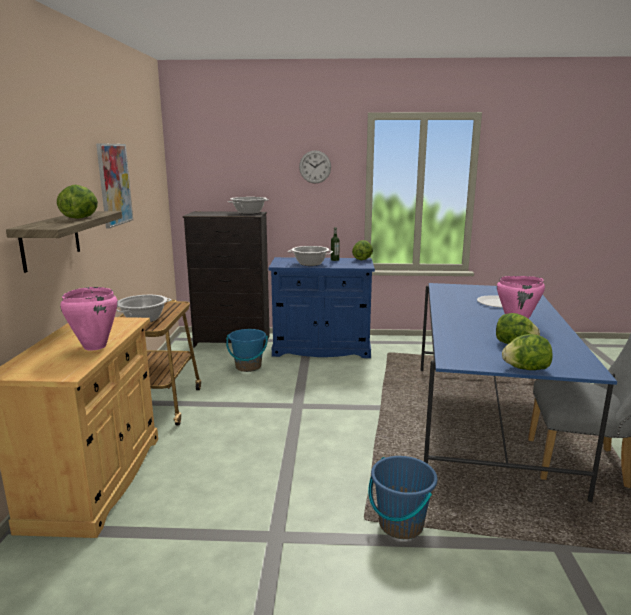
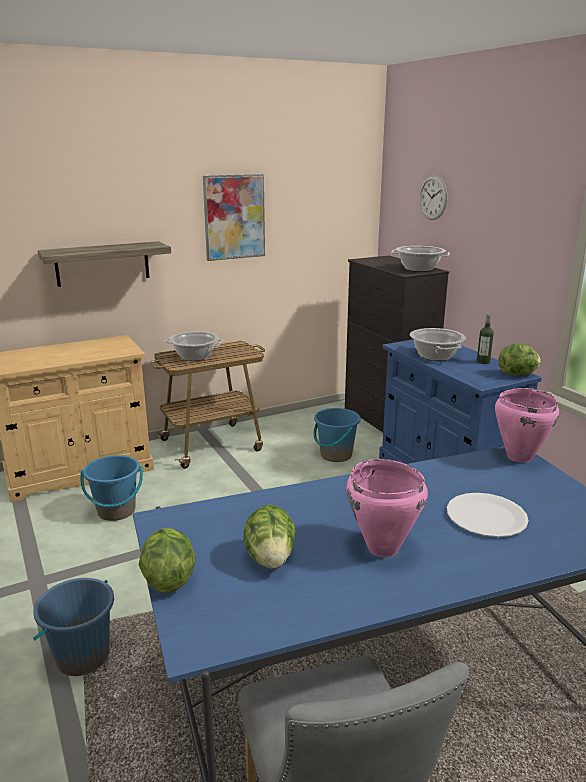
camera: 60 degrees right, 5 degrees up
(81, 218) = (110, 248): lettuce -> none
(94, 347) = (58, 359): pink cooking pot -> pink cooking pot (518, 457)
(206, 472) = (116, 511): none -> blue bucket
(315, 167) = (514, 216): wall clock -> wall clock (433, 197)

